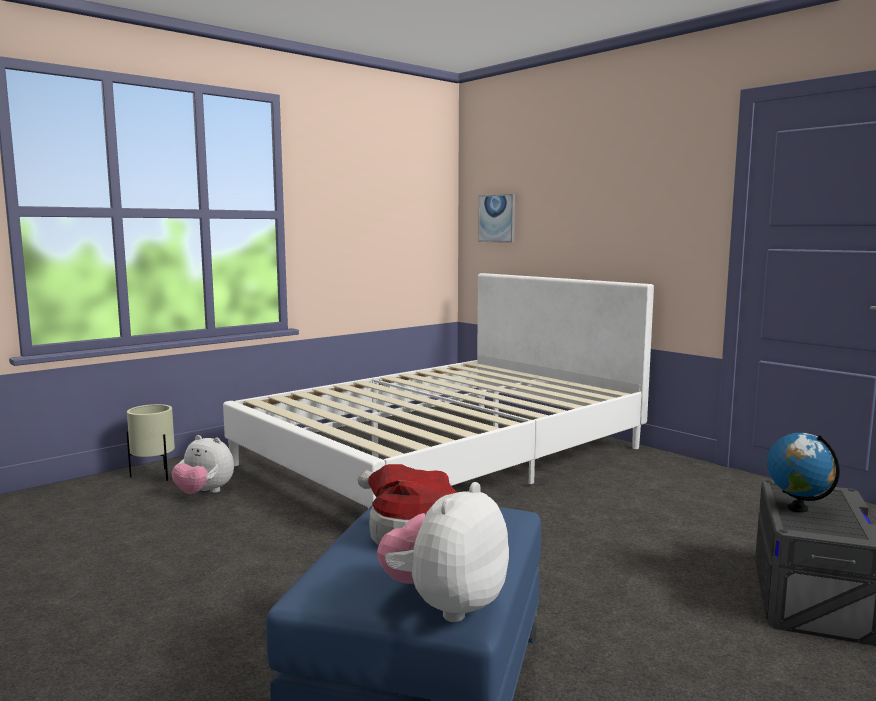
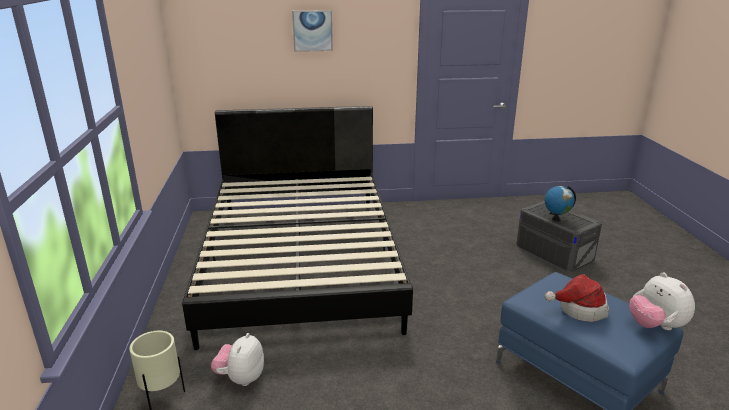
camera: 55 degrees left, 15 degrees up
(204, 493) = (241, 378): plush toy -> plush toy turned 135 degrees clockwise
(444, 456) = (301, 261): white bed -> black bed
(497, 218) = (220, 64): picture -> picture (312, 30)

